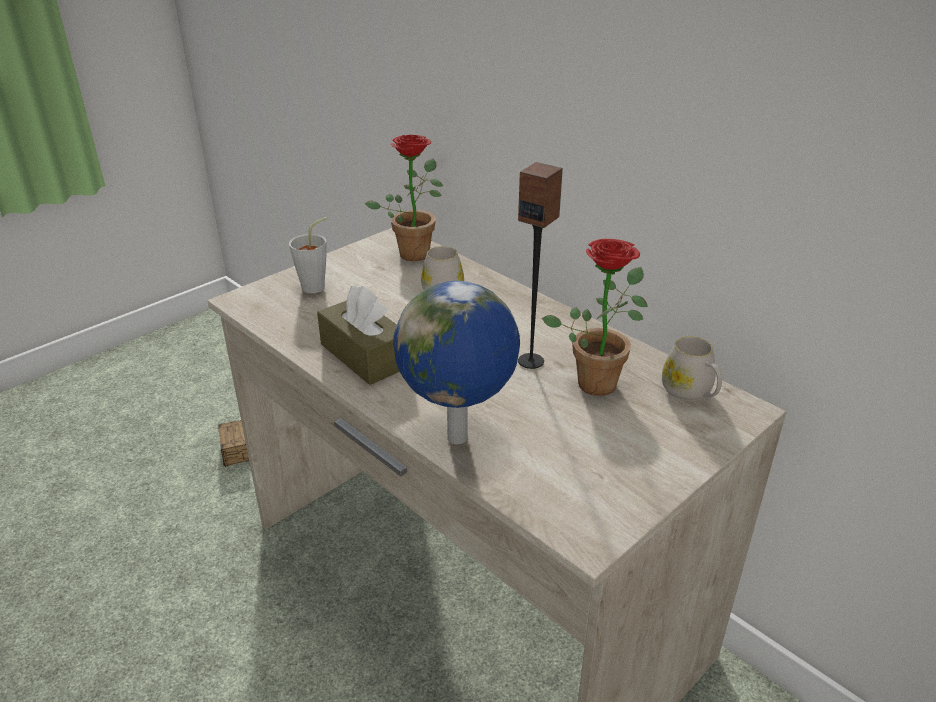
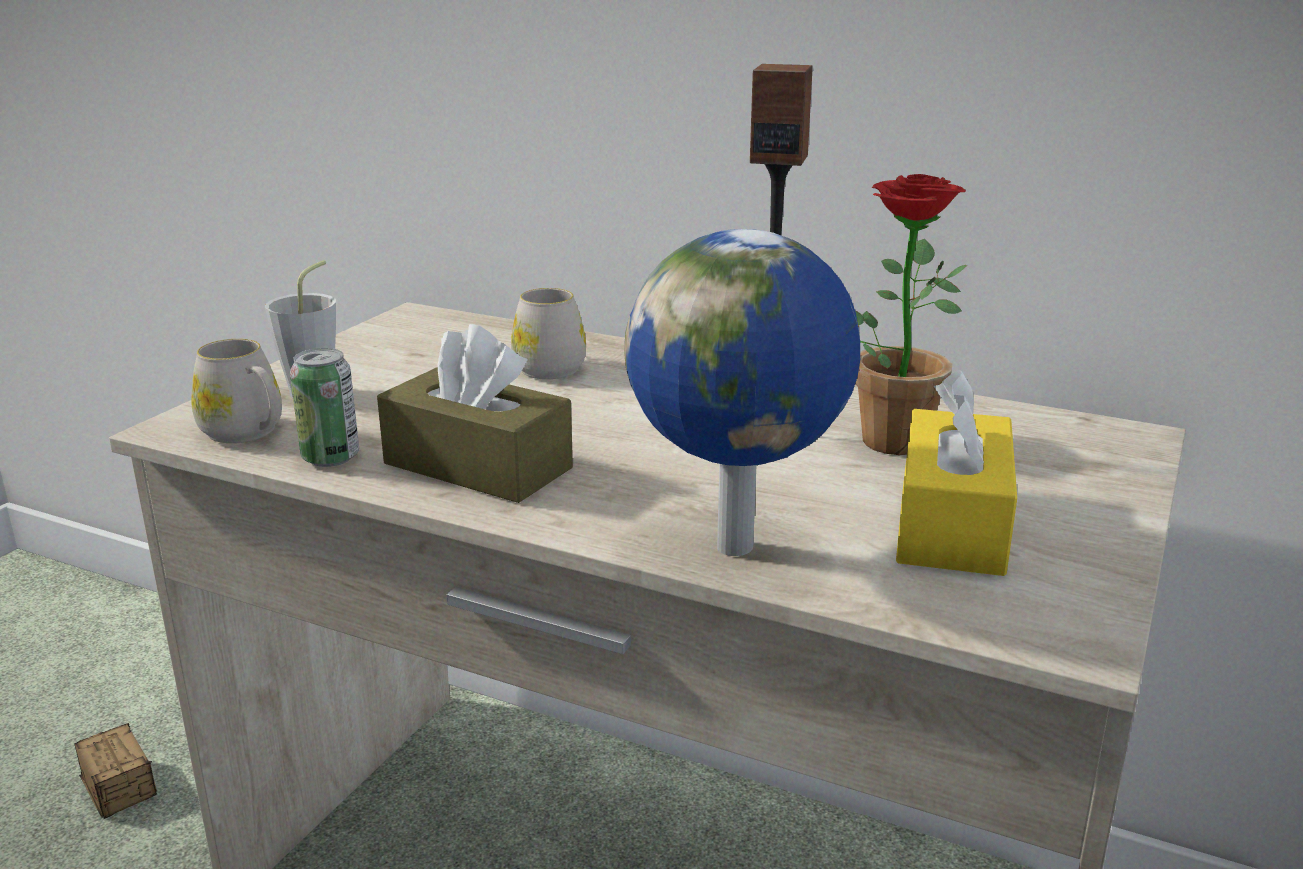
camera: 20 degrees left, 10 degrees down
(298, 335) = (330, 457): none -> can
(415, 251) = (461, 327): potted plant -> none
(583, 449) = (951, 524): none -> yellow tissue box
(690, 393) = (1039, 430): white mug -> white mug (248, 433)

